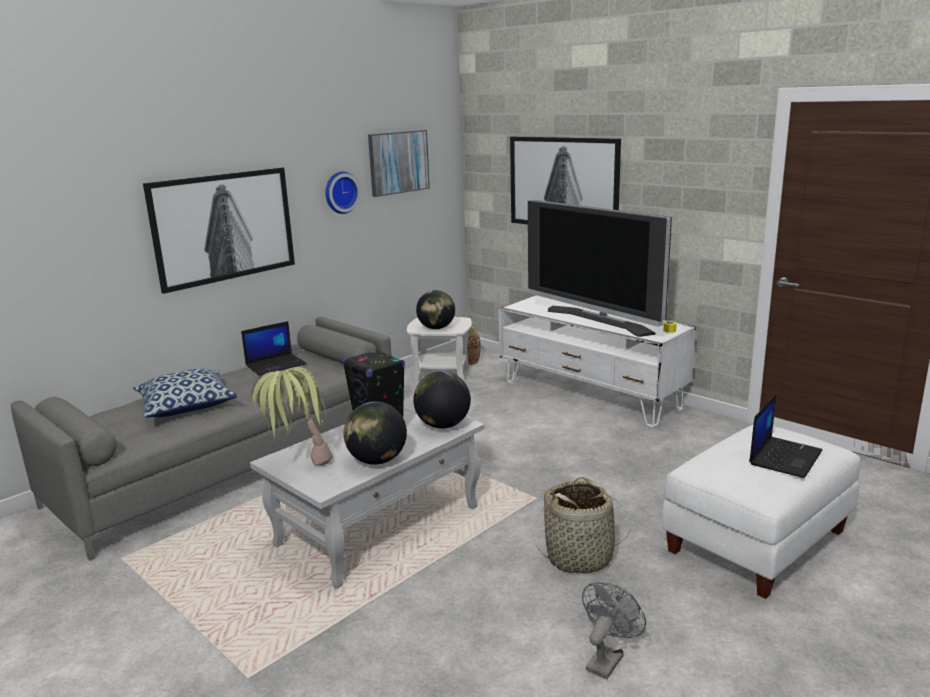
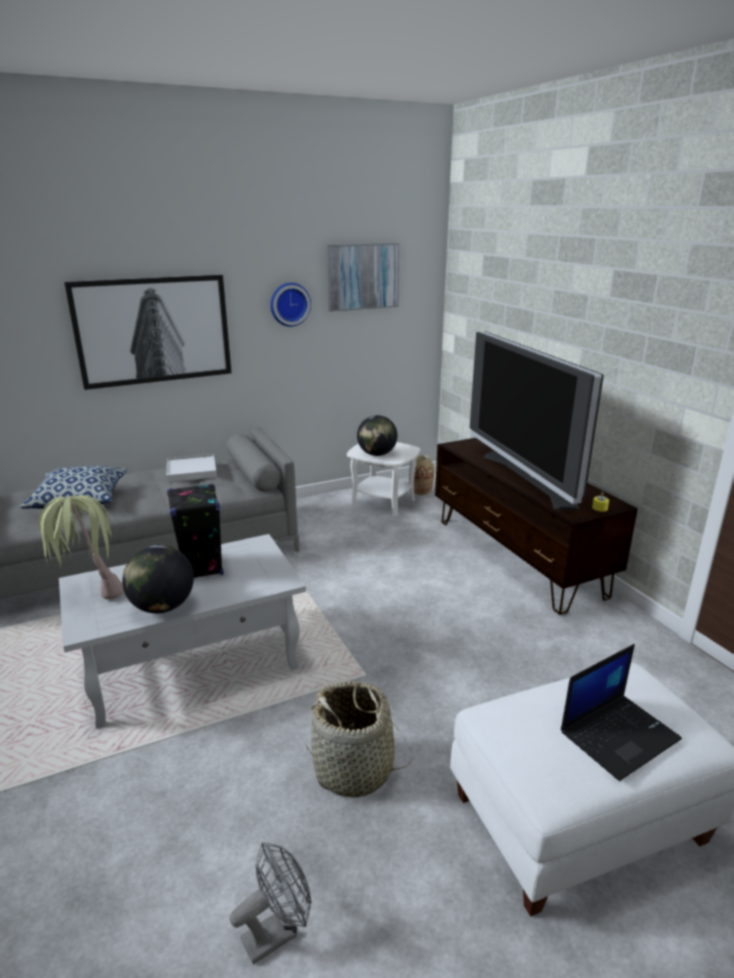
camera: 20 degrees right, 5 degrees up
(276, 365) = (192, 470): laptop -> white tray
(443, 425) = (264, 578): globe -> none
(564, 183) = (528, 315): picture -> none
(590, 395) = (516, 556): white tv stand -> brown tv stand

